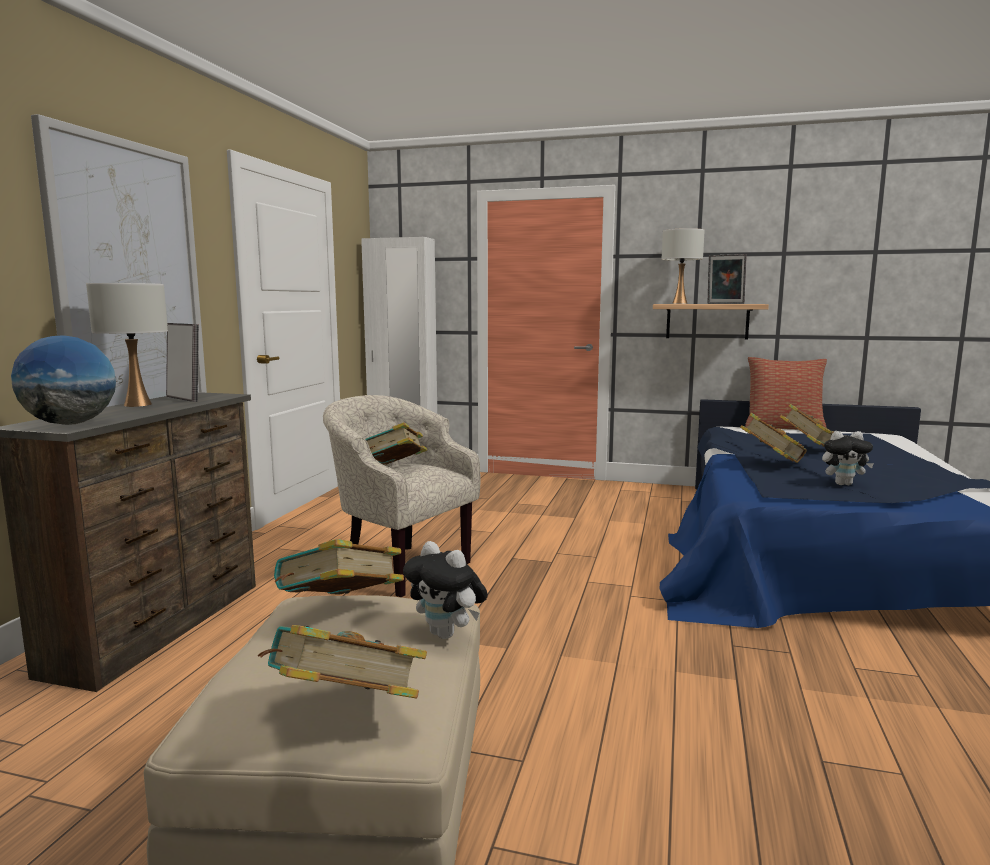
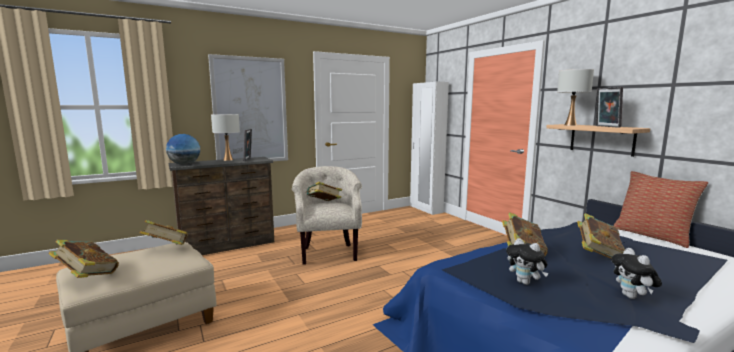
camera: 45 degrees right, 0 degrees up
(447, 634) = (167, 270): plush toy -> plush toy (632, 297)

